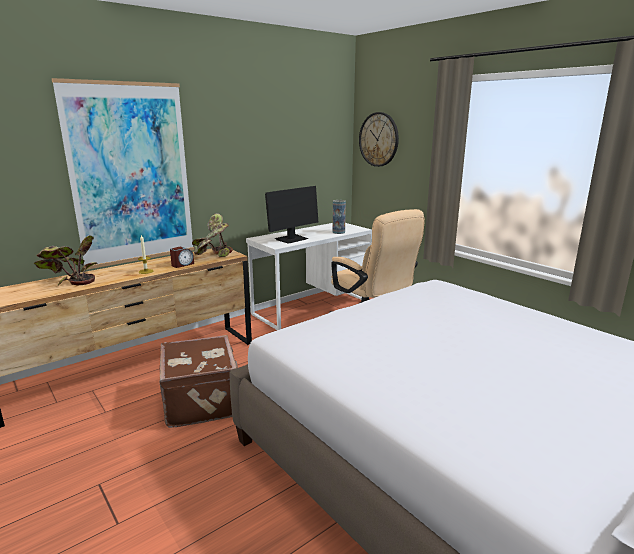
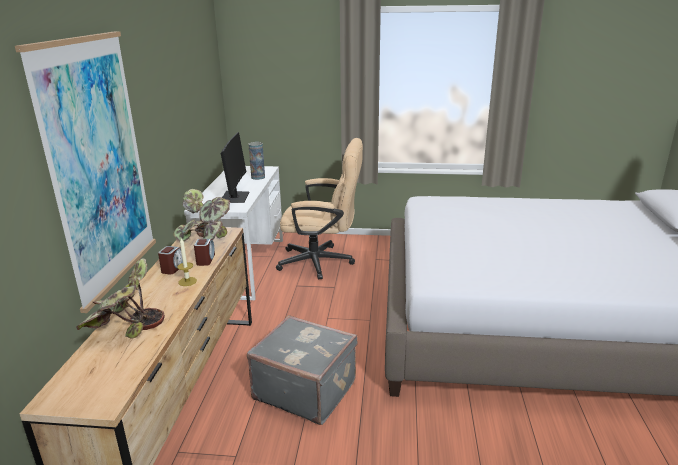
camera: 45 degrees left, 5 degrees up
(159, 263) = (173, 268): none -> alarm clock
(203, 401) = (305, 389): brown suitcase -> grey suitcase
(379, 139) = (261, 70): wall clock -> none

